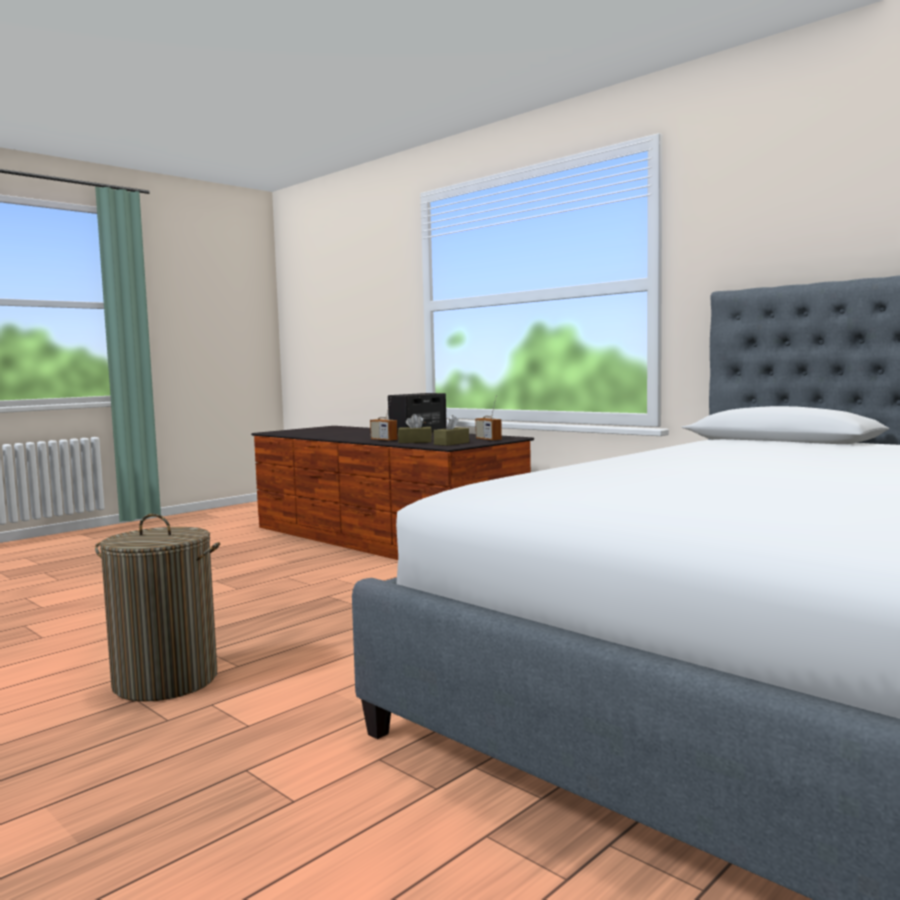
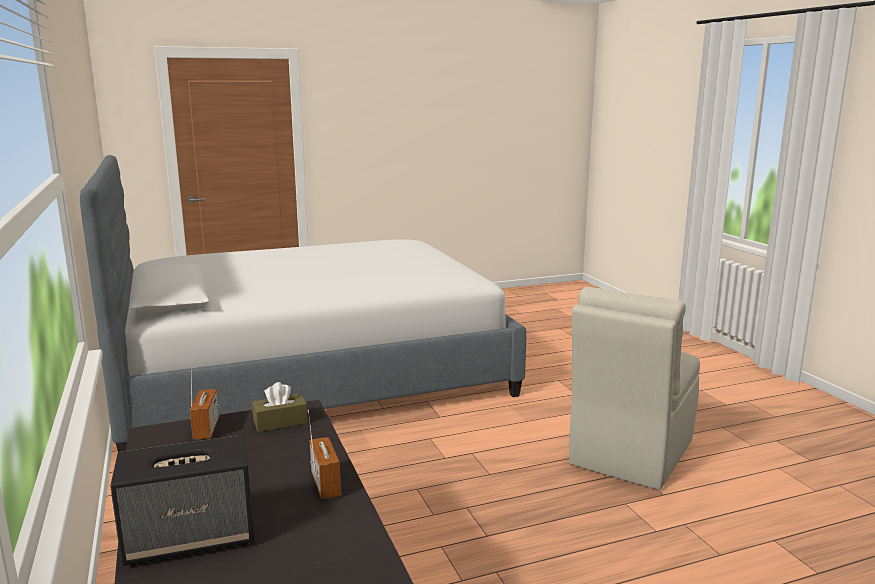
camera: 155 degrees left, 10 degrees up
(166, 680) = (630, 454): laundry basket -> beige chair
(415, 442) = (303, 450): brown tissue box -> none

